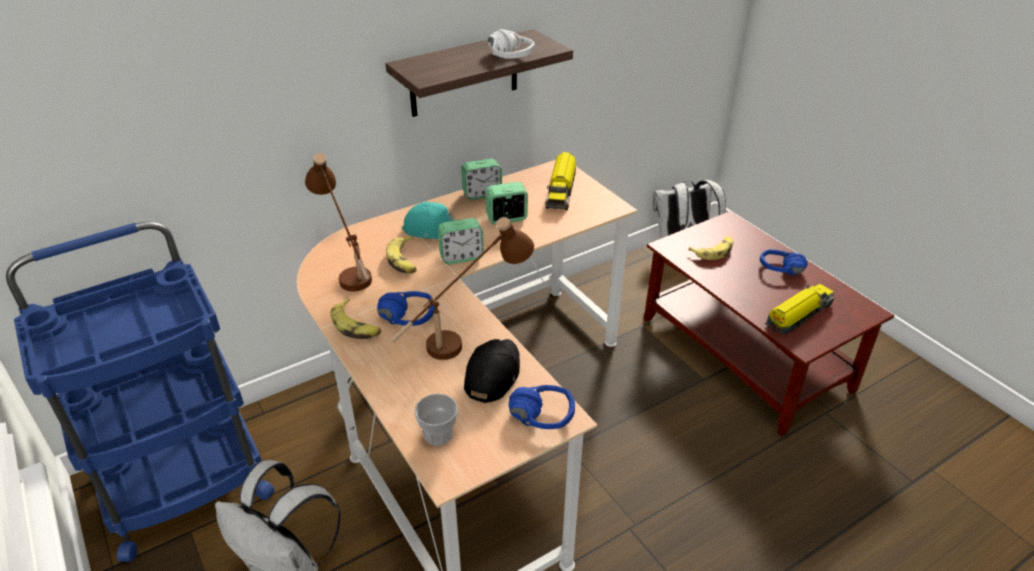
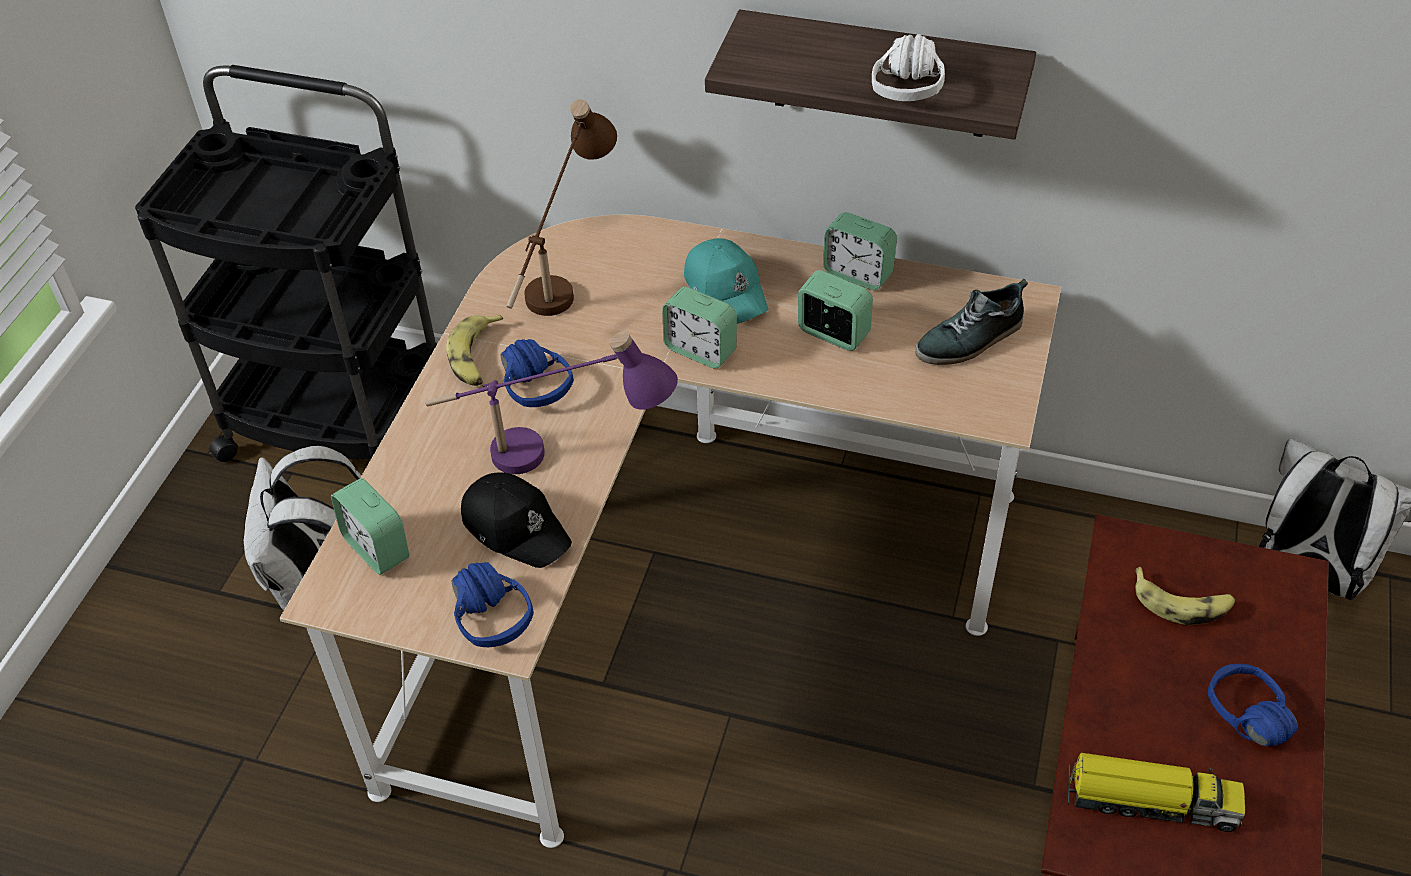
camera: 50 degrees right, 10 degrees up
(185, 486) = (337, 420): blue cart -> black cart
(404, 260) = (634, 308): banana -> none
(438, 434) = (377, 548): cup -> alarm clock
(466, 336) = (557, 458): brown table lamp -> purple table lamp
(492, 374) = (516, 527): black cap -> black cap turned 60 degrees clockwise
(561, 190) = (970, 339): toy truck -> shoe

